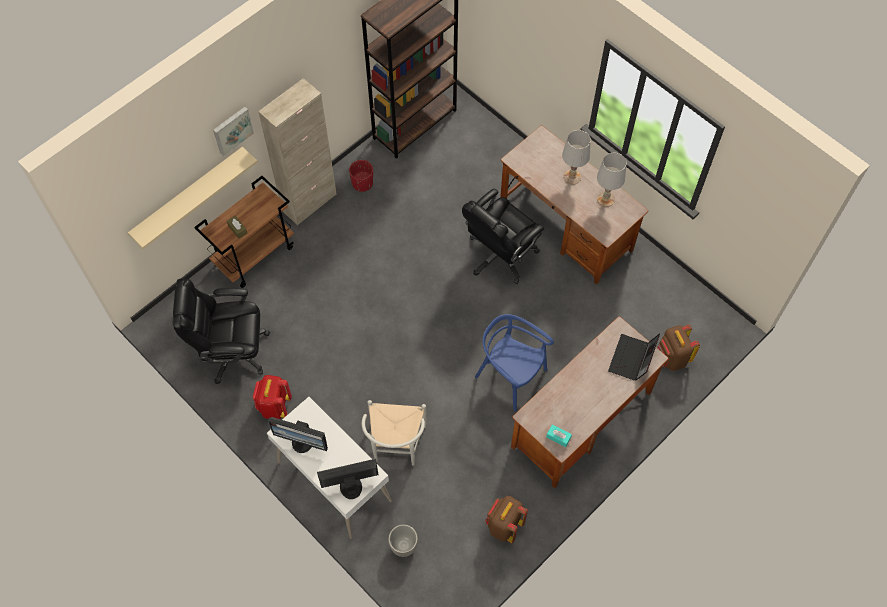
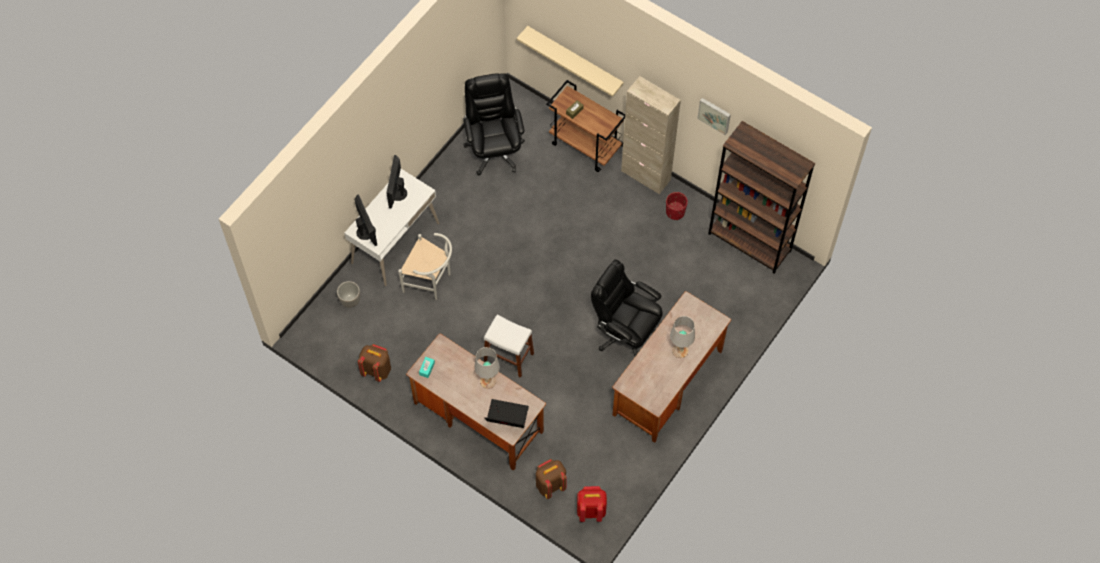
camera: 80 degrees right, 0 degrees up
(232, 130) = (620, 63): picture -> picture (715, 115)
(274, 406) = (451, 189): red backpack -> red backpack (590, 510)
(396, 447) = (431, 281): white chair -> white chair turned 150 degrees counterclockwise
(510, 376) = (509, 357): blue chair -> white stool
(606, 199) = (663, 381): white table lamp -> white table lamp (488, 381)

